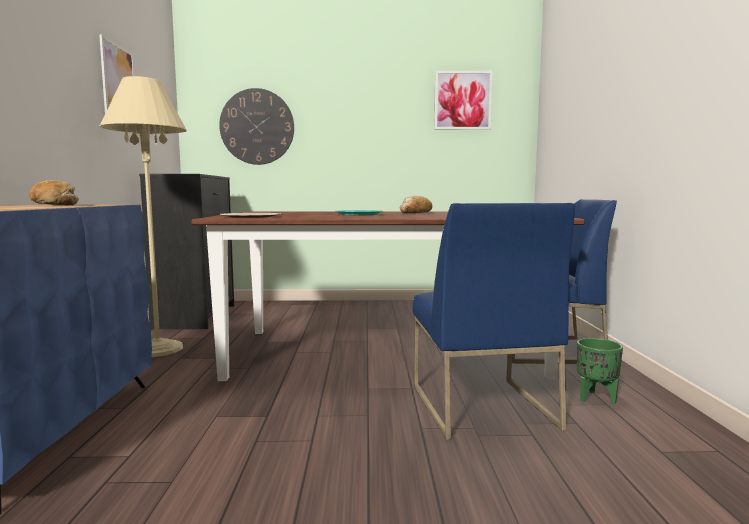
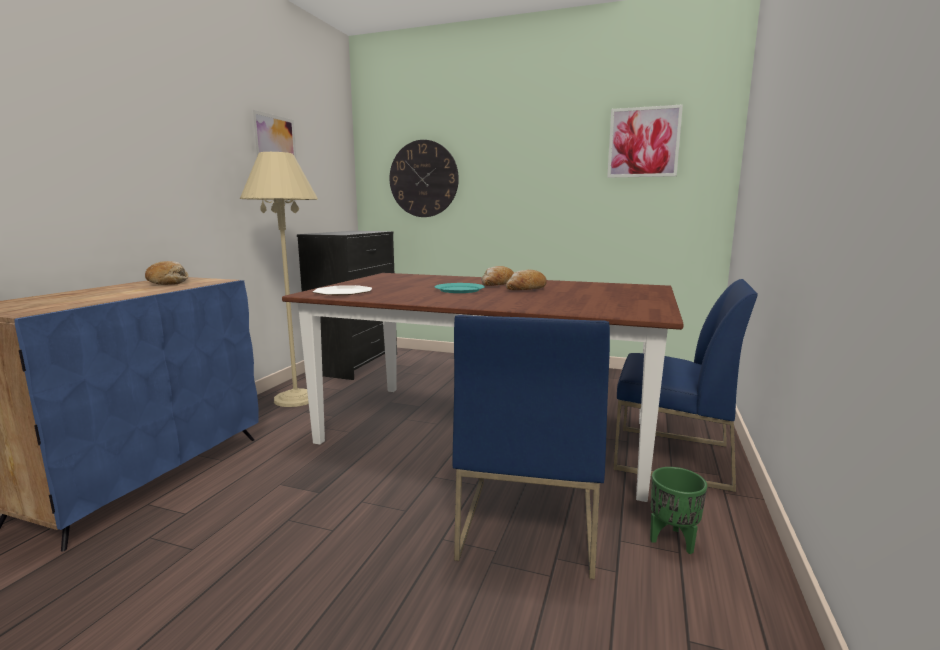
camera: 20 degrees right, 5 degrees up
(381, 212) = (497, 284): none -> bread

